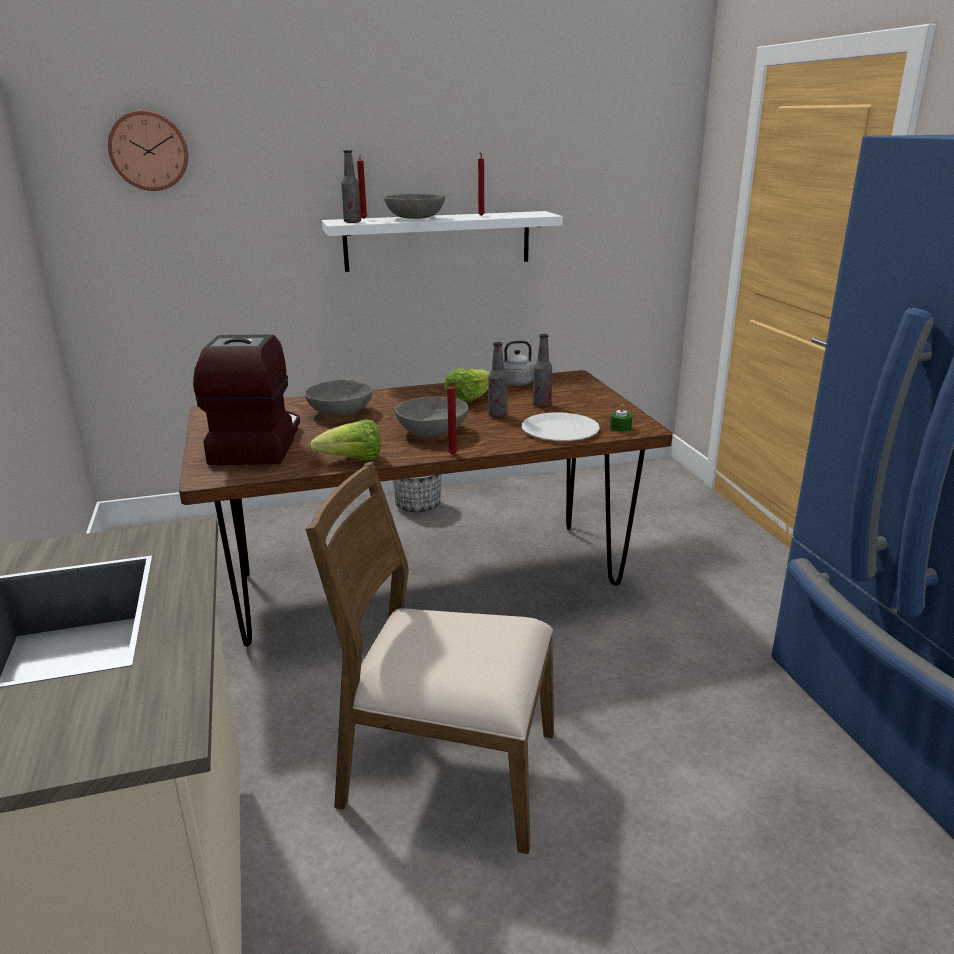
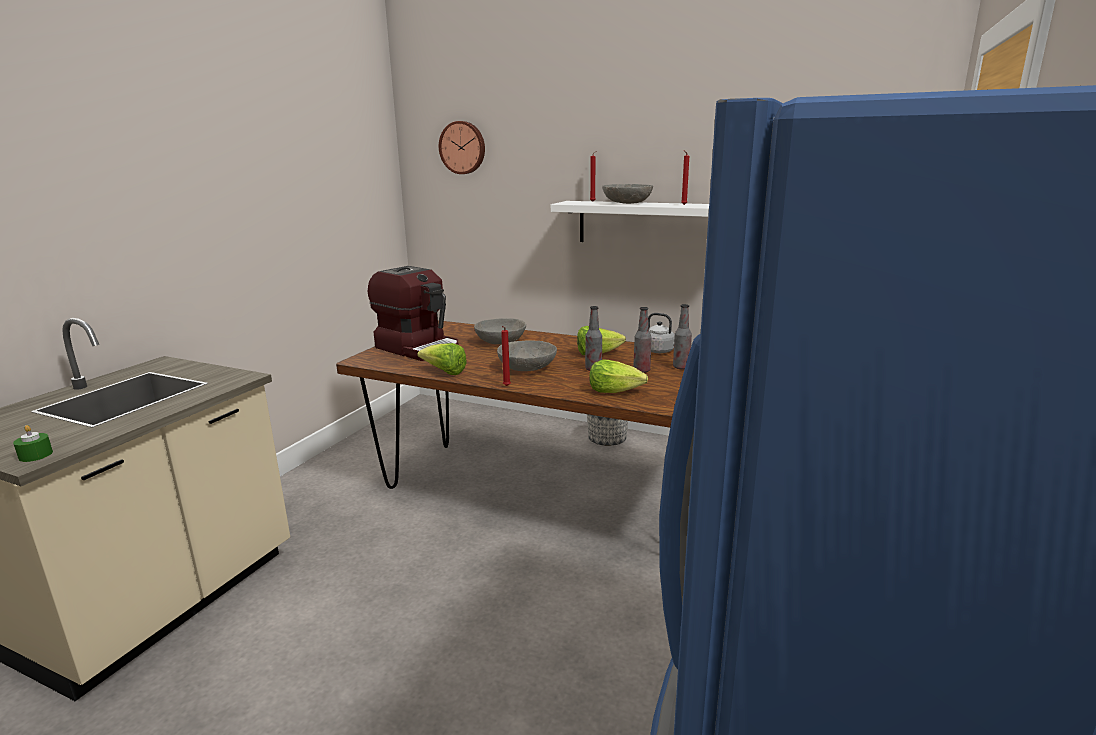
camera: 40 degrees right, 5 degrees down
(255, 444) = (419, 348): coffee machine -> coffee machine turned 90 degrees clockwise
(352, 222) = (575, 203): bottle -> bottle (681, 367)
(447, 771) = (380, 619): brown chair -> none
(559, 429) = (615, 391): white plate -> lettuce
(620, 428) = (665, 403): green candle -> green candle (35, 455)

